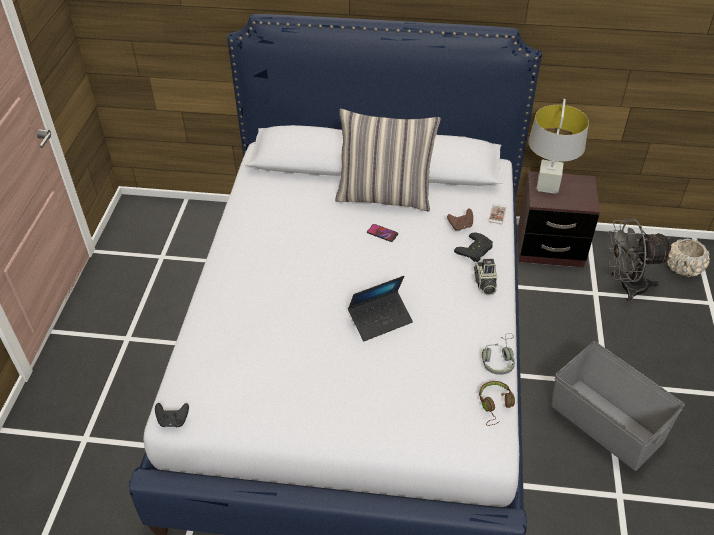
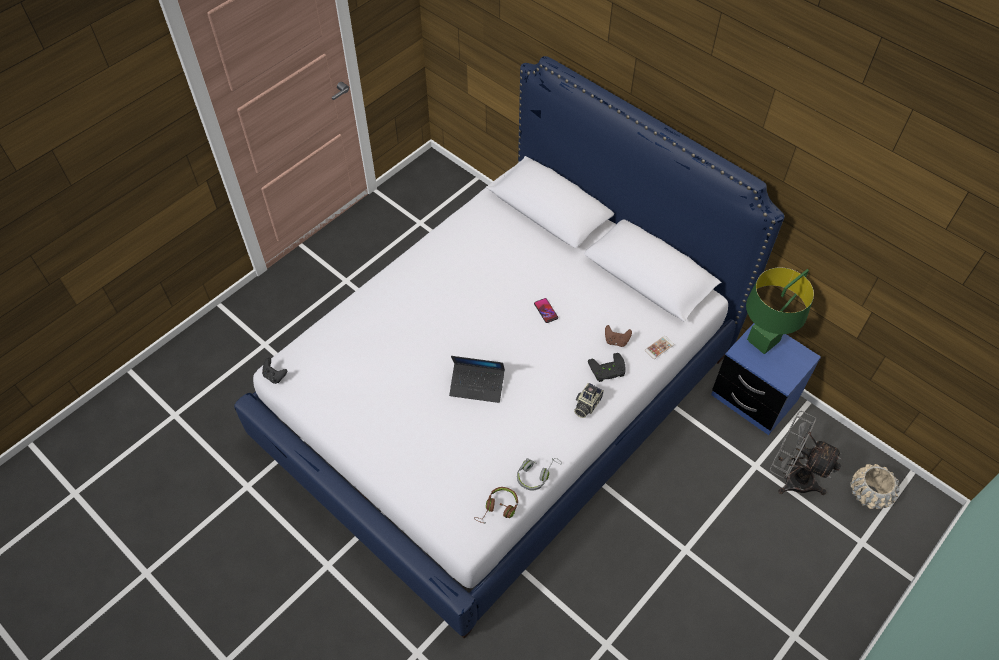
camera: 35 degrees right, 10 degrees up
(385, 196) = (579, 276): pillow -> none
(547, 186) = (763, 342): grey table lamp -> green table lamp
(550, 248) = (754, 398): brown nightstand -> blue nightstand
(606, 424) = (651, 582): grey storage box -> none

